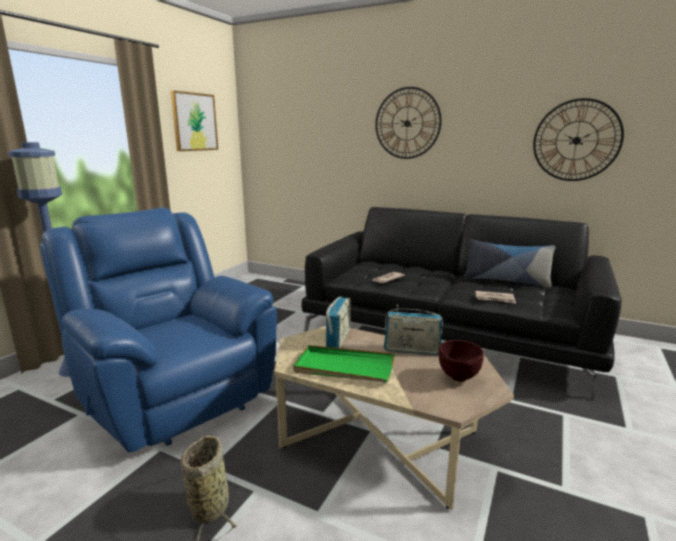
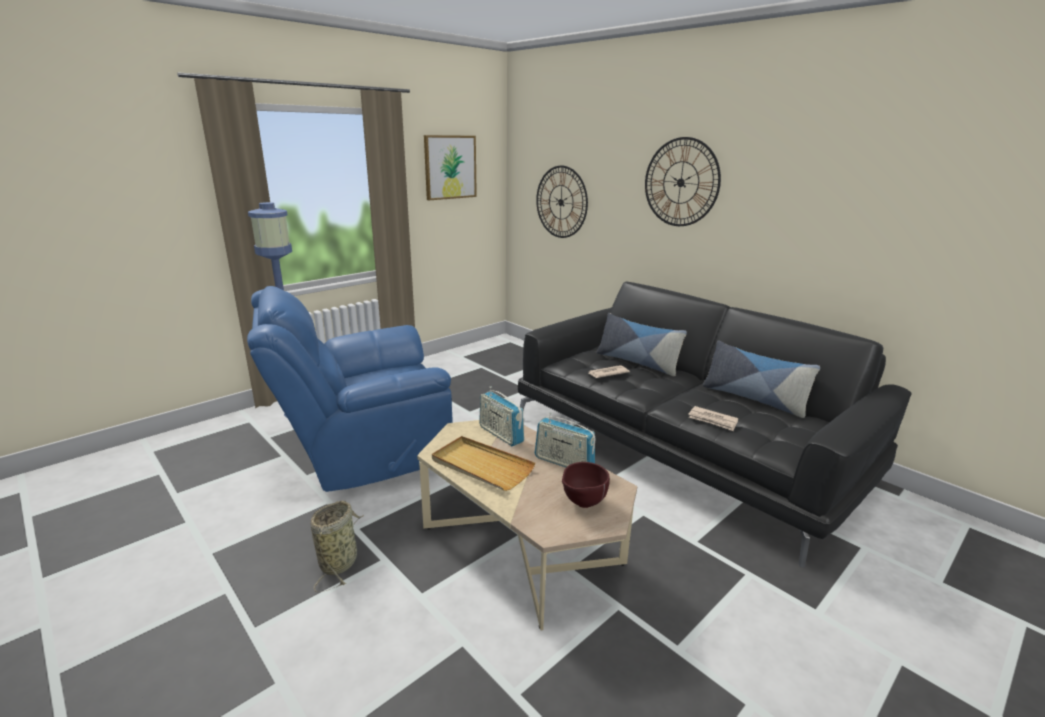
camera: 20 degrees right, 5 degrees up
(173, 393) = (363, 453): blue armchair -> blue armchair turned 90 degrees counterclockwise
(338, 338) = (501, 434): radio -> radio turned 105 degrees clockwise
(344, 367) = (481, 466): green tray -> beige tray
(401, 269) = (637, 362): none -> pillow
(576, 140) = (890, 226): wall clock -> wall clock (561, 202)

